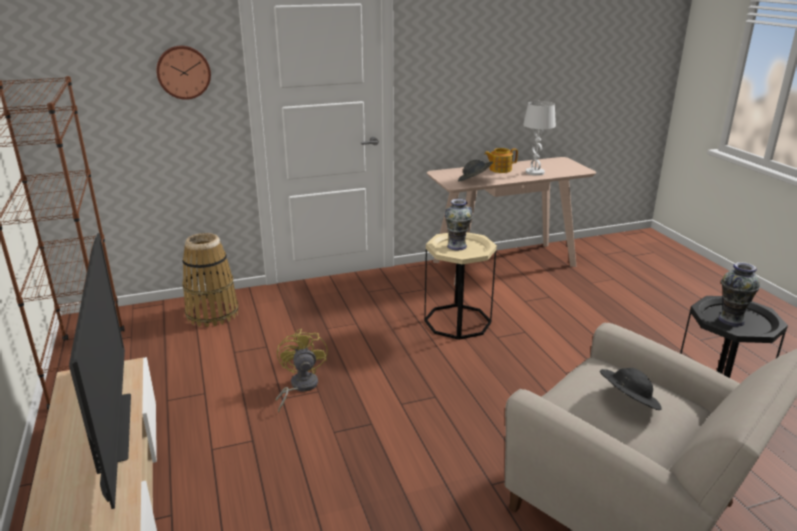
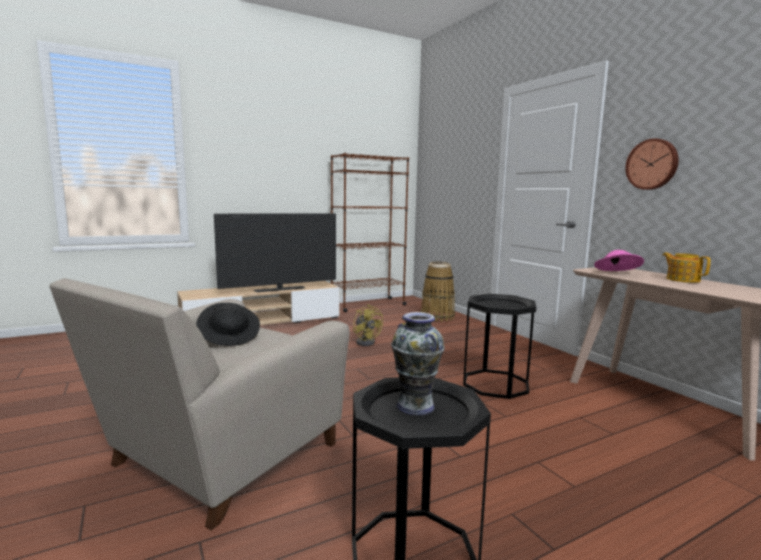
camera: 80 degrees right, 15 degrees down
(183, 72) = (472, 162): wall clock -> wall clock (652, 164)
(299, 387) = (366, 342): yellow fan -> yellow fan turned 75 degrees clockwise
(457, 246) = (504, 304): vase -> none
(457, 321) = (495, 384): beige side table -> black side table
(474, 180) = (617, 274): grey hat -> pink hat
(535, 172) = (709, 288): white table lamp -> none

